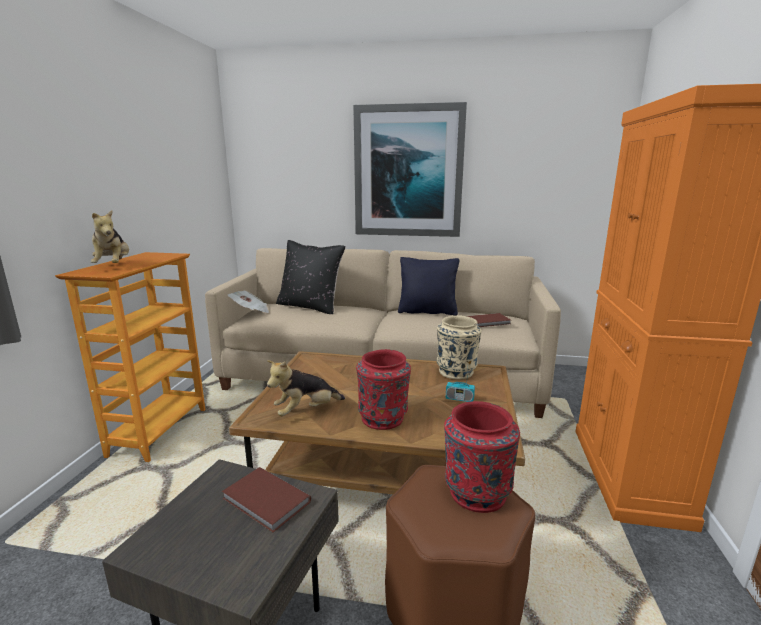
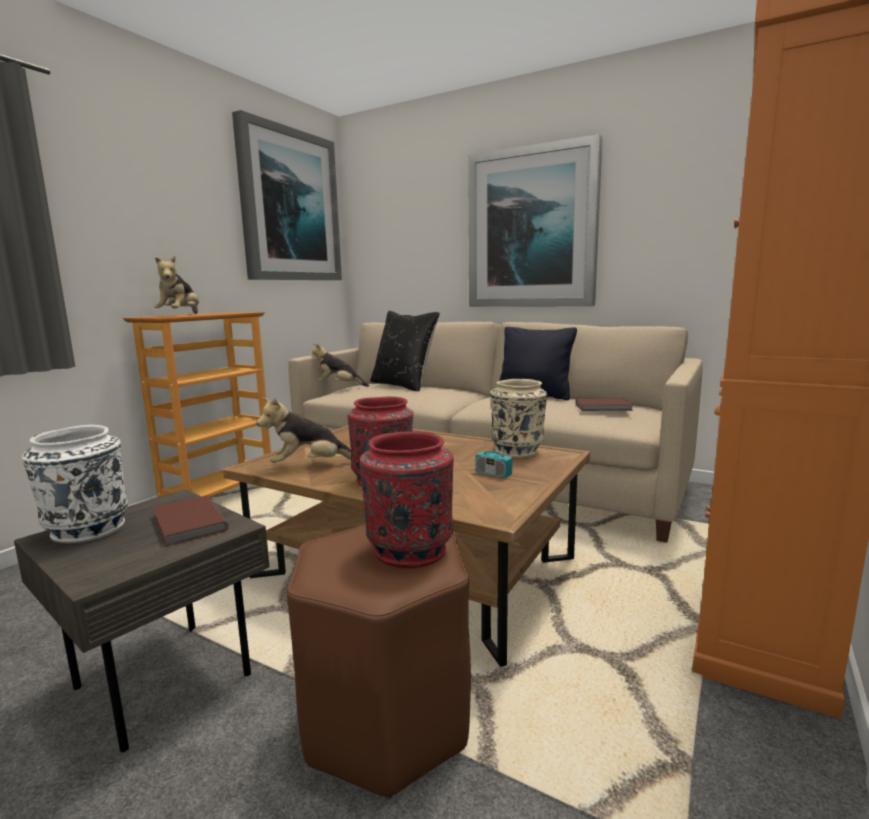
camera: 20 degrees right, 5 degrees down
(173, 531) = (87, 530): none -> white vase
(185, 141) = (289, 206): none -> picture
(249, 311) = (338, 386): newspaper -> plush toy

